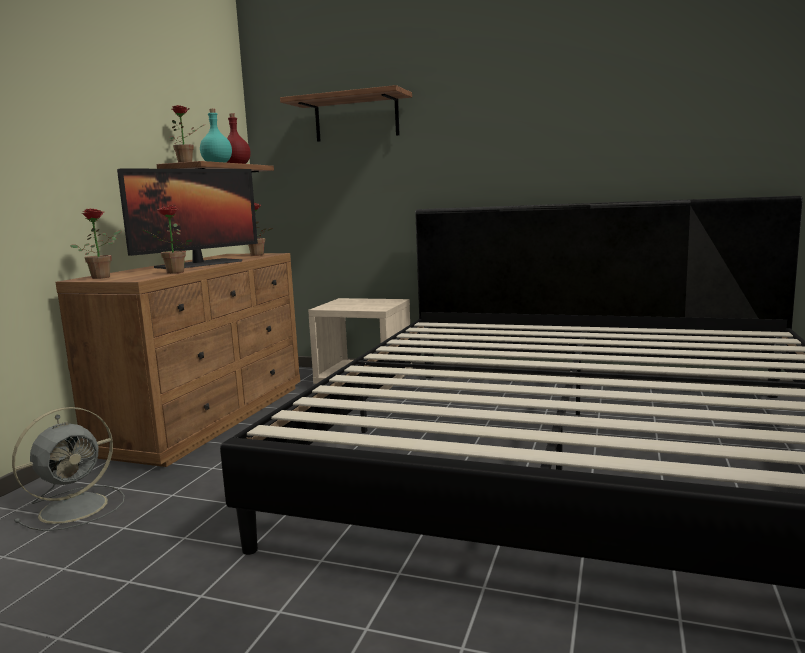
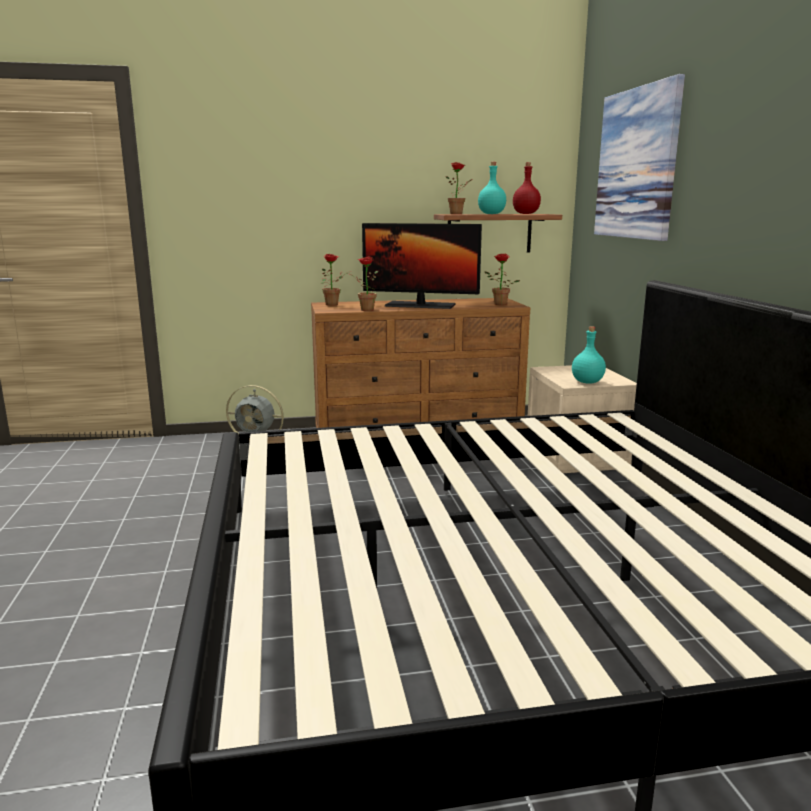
camera: 60 degrees right, 5 degrees up
(356, 118) = (636, 164): shelf -> picture
(382, 305) = (587, 382): none -> turquoise bottle

